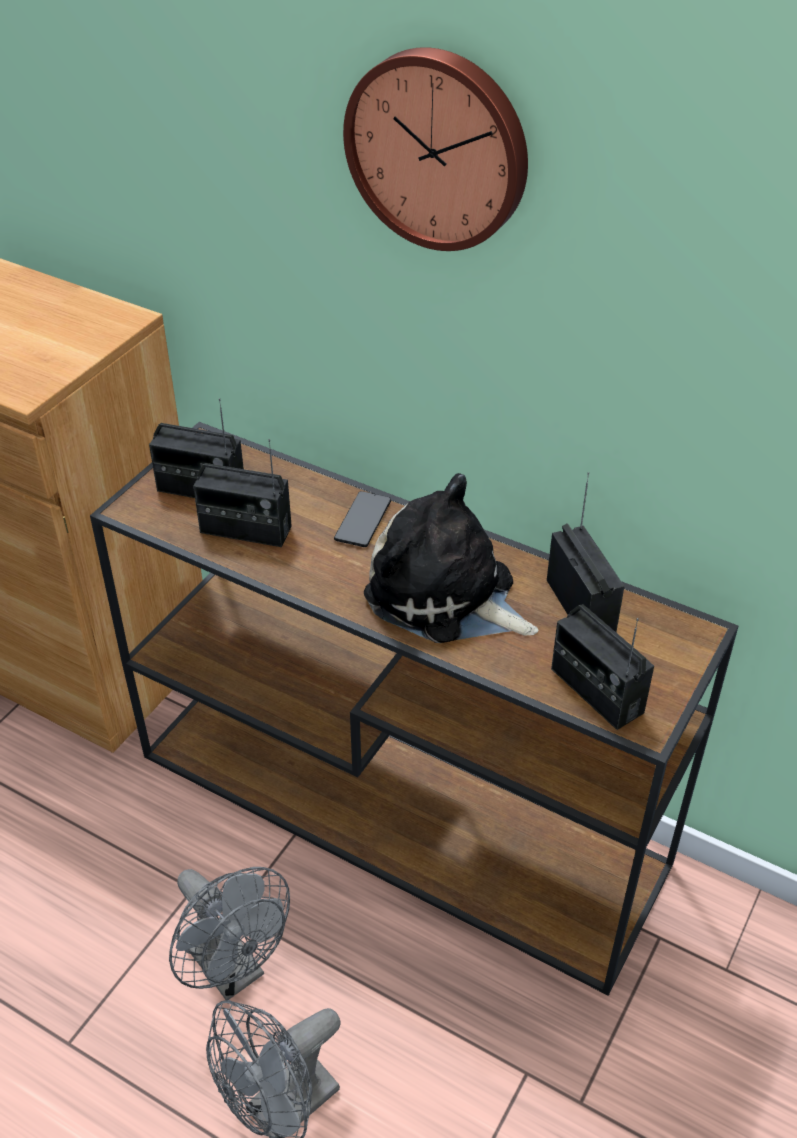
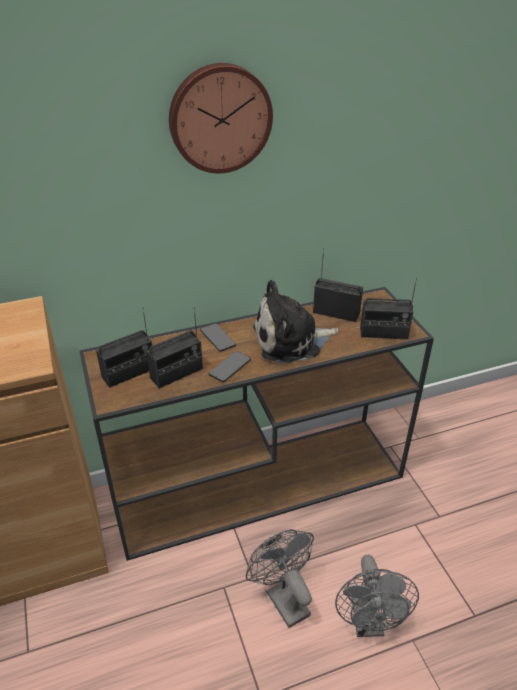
camera: 50 degrees left, 5 degrees down
(233, 970) = (283, 598): grey fan -> grey fan turned 120 degrees counterclockwise
(313, 570) = (230, 367): none -> phone

